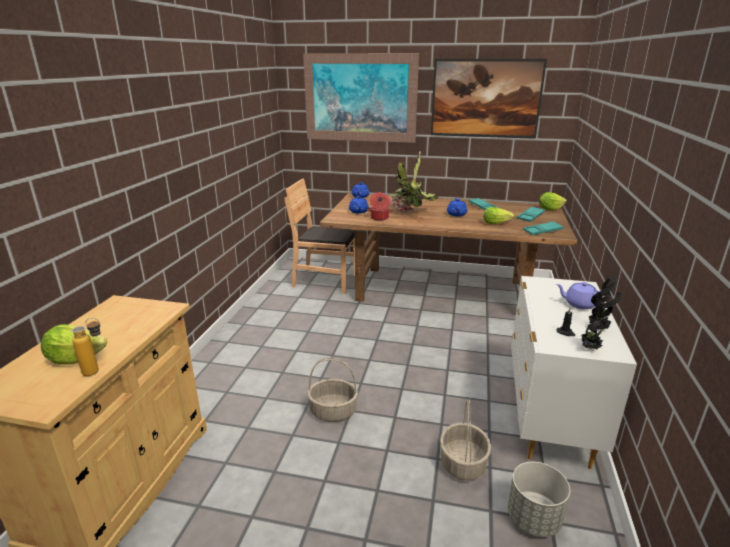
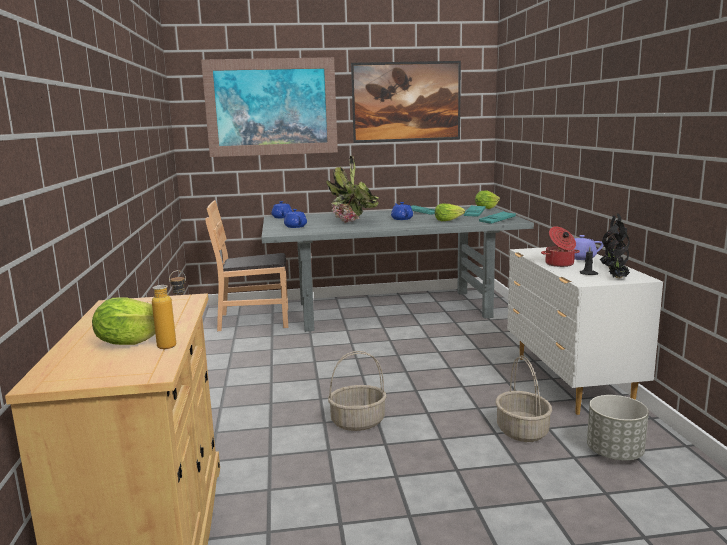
camera: 20 degrees left, 10 degrees down
(379, 218) = (325, 228): cooking pot -> cooking pot (559, 264)
(439, 291) = (390, 310): brown dining table -> grey dining table

